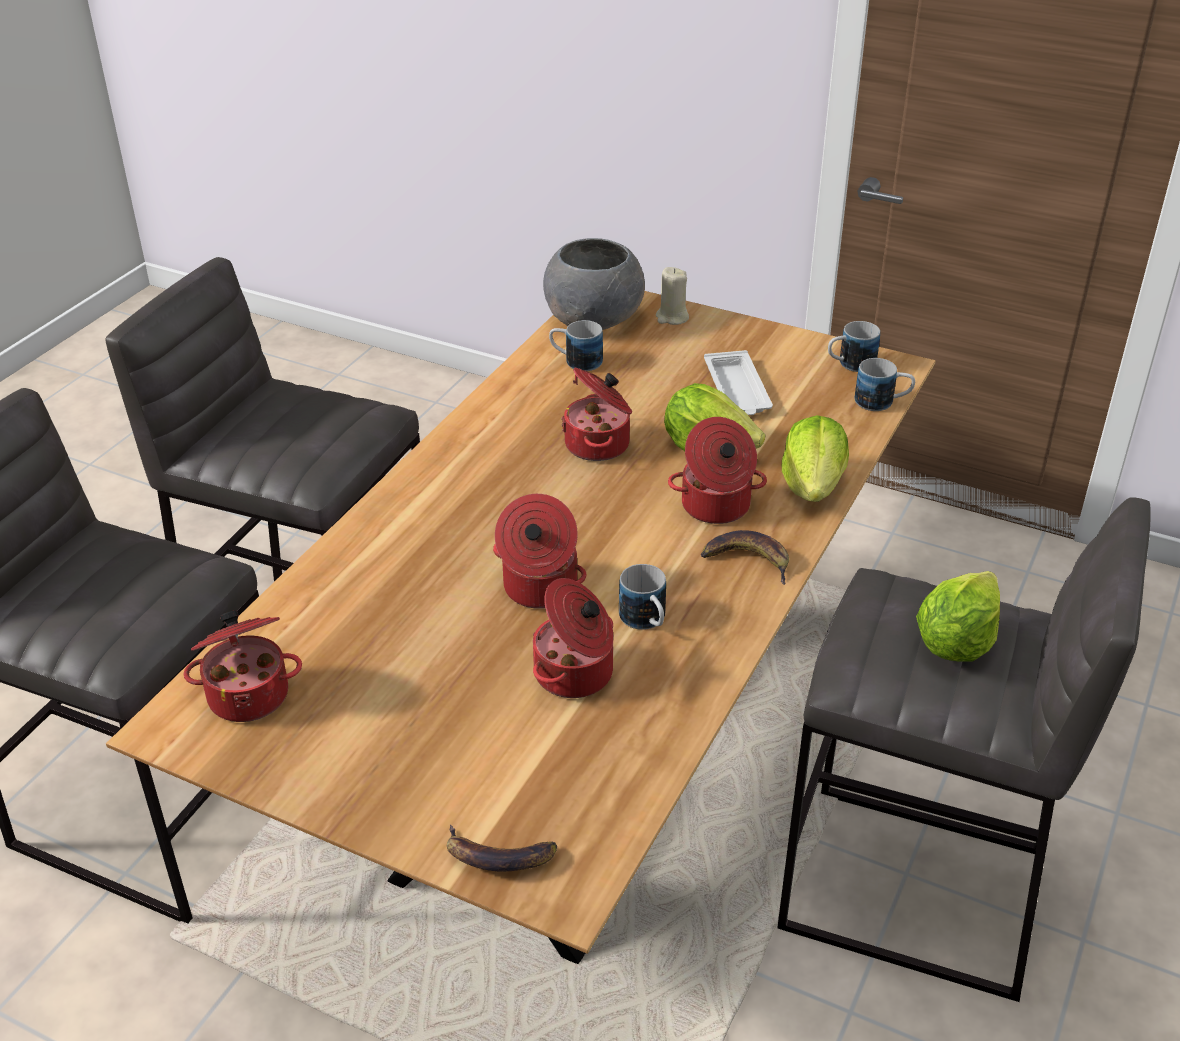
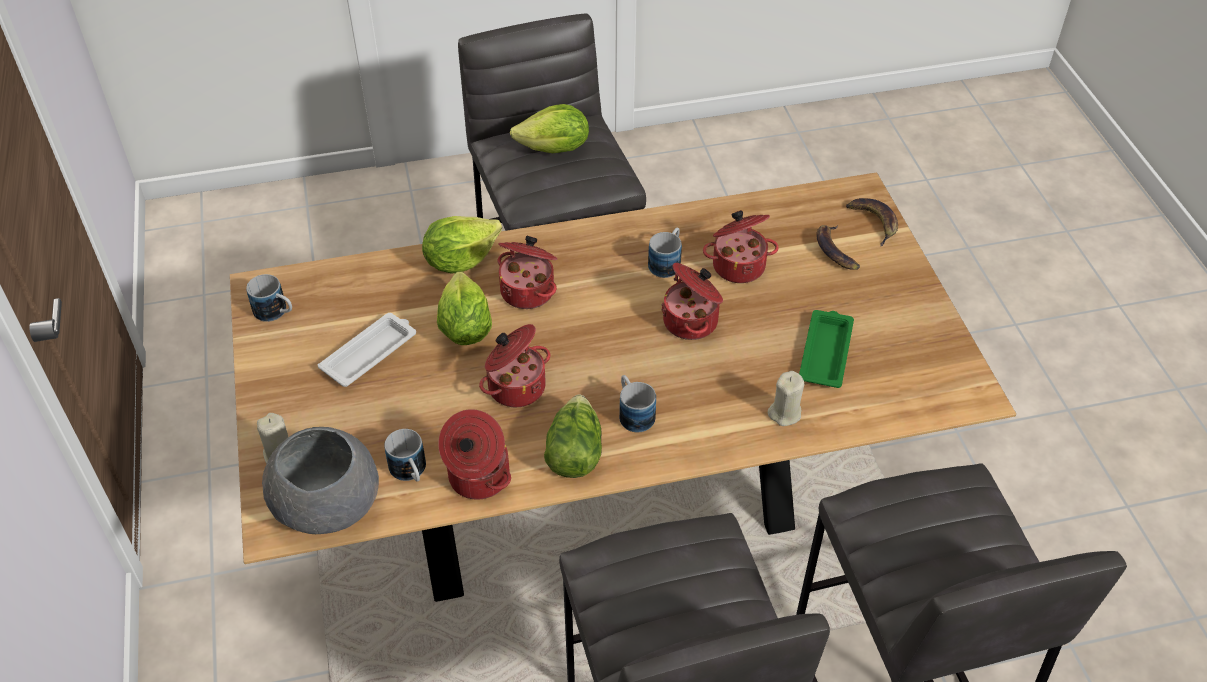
camera: 130 degrees left, 10 degrees up
(249, 694) = (914, 382): cooking pot -> cooking pot (477, 478)
(350, 578) = (785, 413): none -> beige candle
(374, 656) = (825, 352): none -> green tray
(486, 440) = (573, 451): none -> lettuce
(748, 560) = (567, 251): banana -> banana (834, 251)
(882, 402) = (320, 273): mug -> mug (633, 413)

